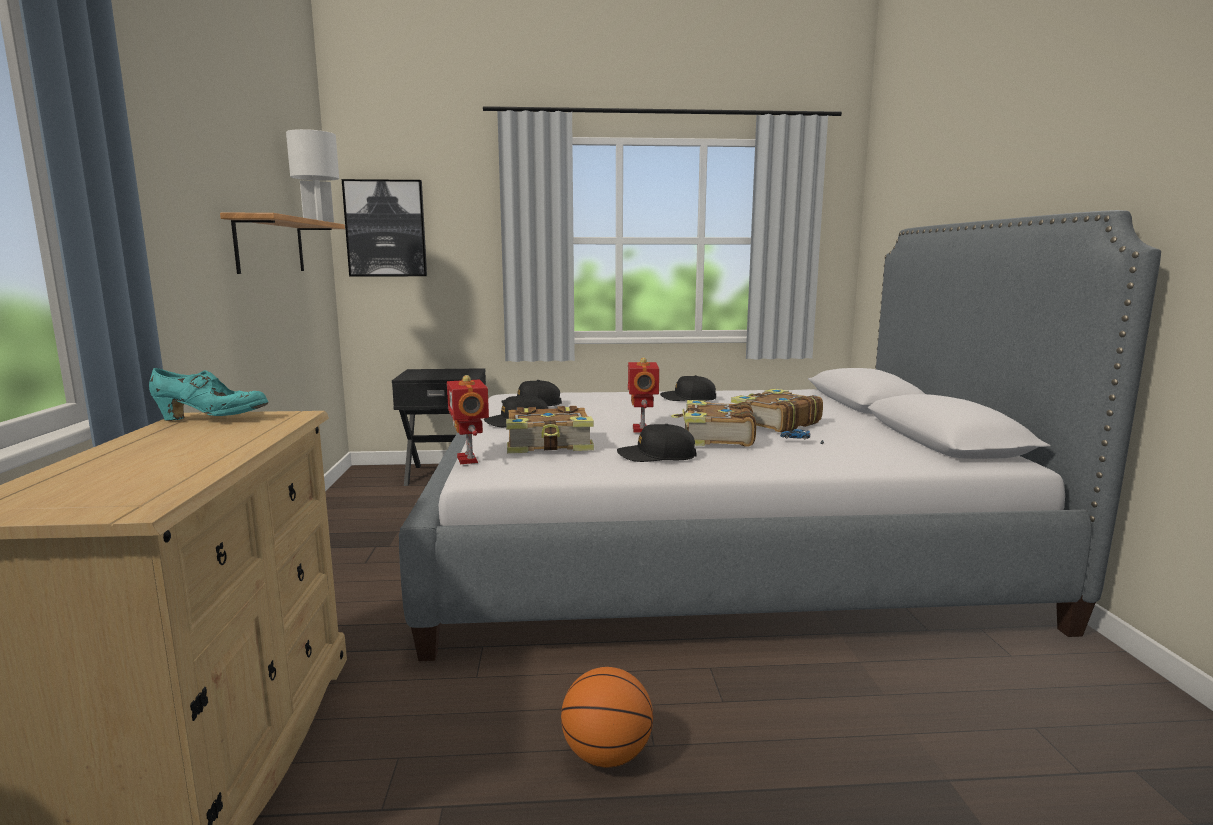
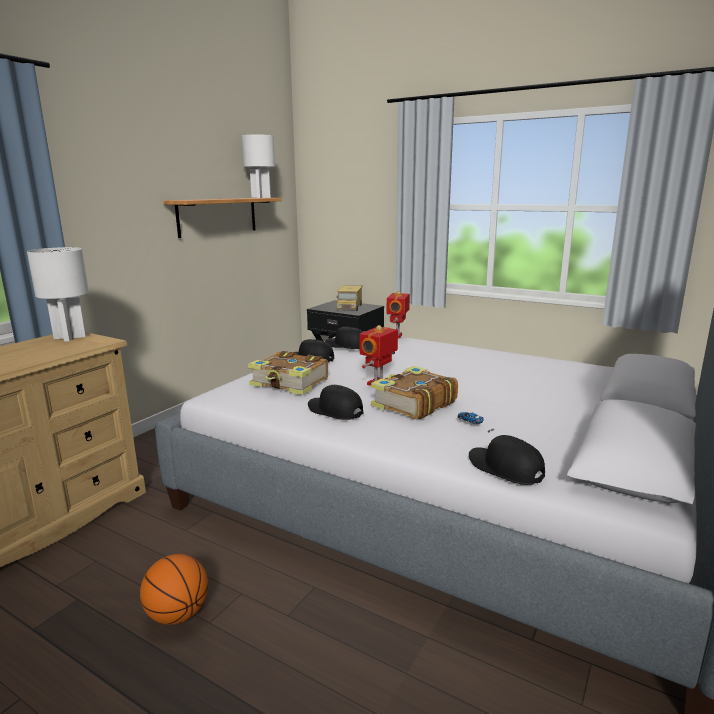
camera: 35 degrees right, 5 degrees up
(211, 419) = (69, 337): turquoise shoe -> white table lamp
(386, 228) = (327, 197): picture -> none
(446, 373) = (350, 307): none -> toy truck
(469, 459) = (226, 384): toy robot -> toy robot (397, 336)
(688, 398) = (477, 359): black cap -> black cap (505, 468)
(774, 423) = (495, 400): book -> none

